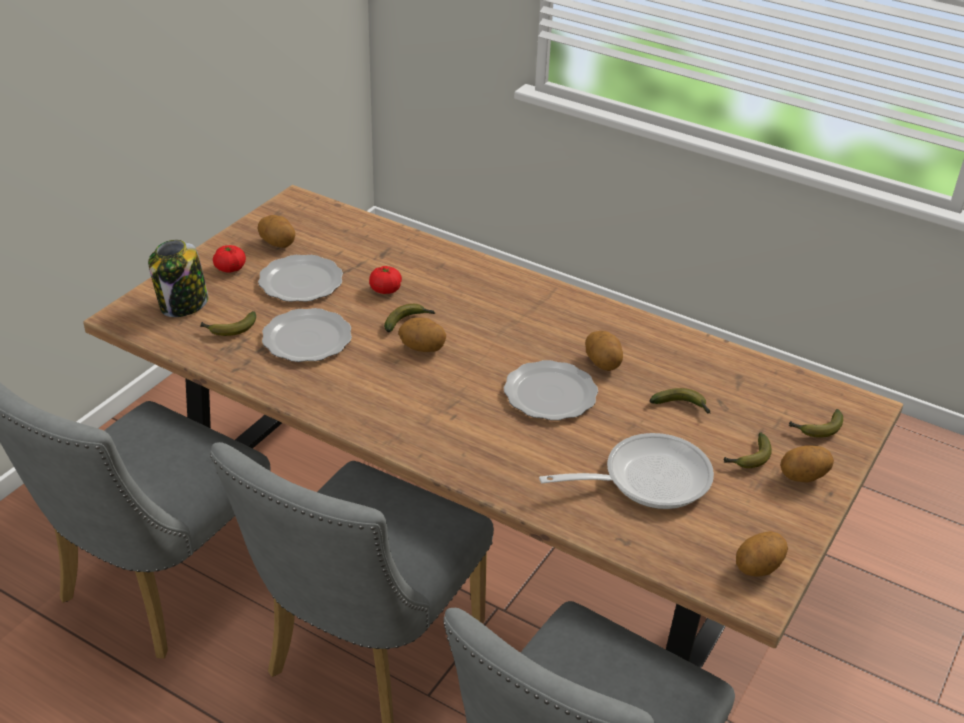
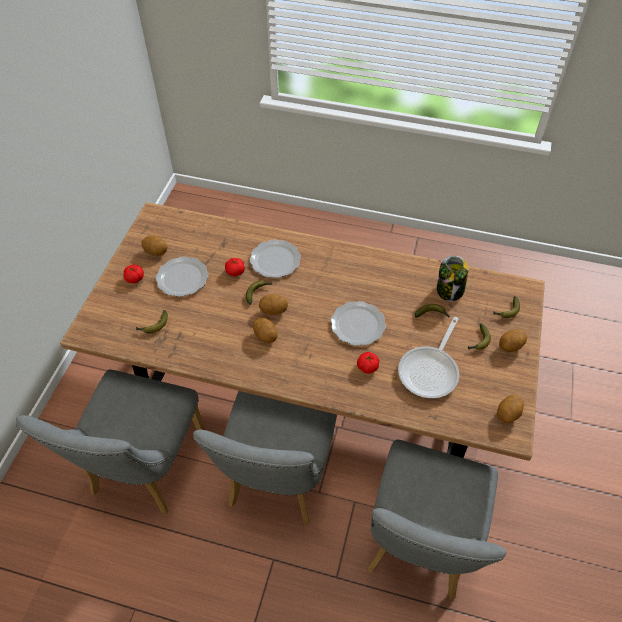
camera: 15 degrees left, 15 degrees up
(183, 305) = (117, 314): jar -> jar (450, 290)
(305, 339) = (203, 321): plate -> plate (274, 260)
(541, 451) = (367, 367): none -> tomato
(603, 363) = (379, 295): potato -> potato (266, 336)
(647, 479) = (430, 370): frying pan -> frying pan turned 150 degrees clockwise

